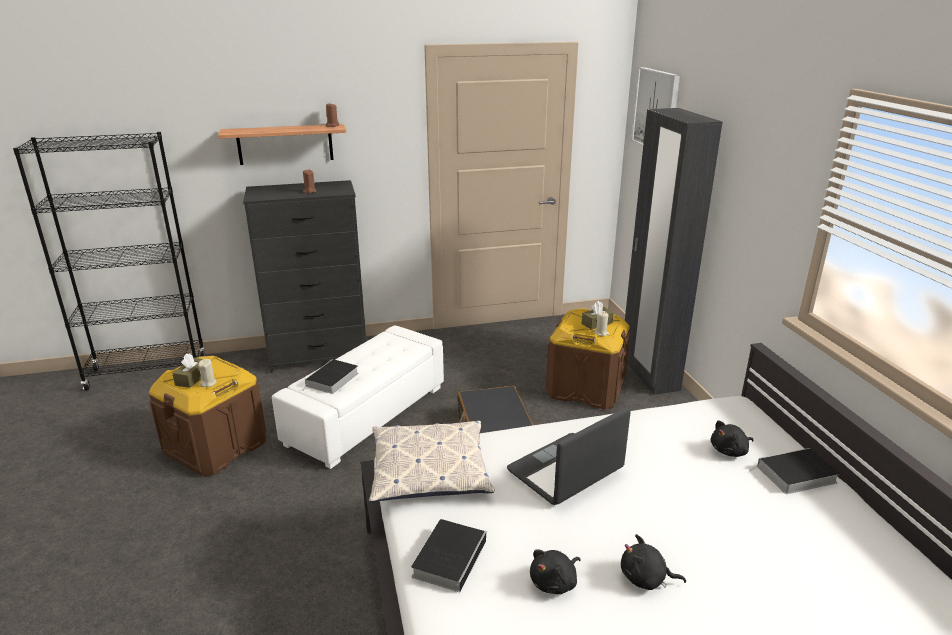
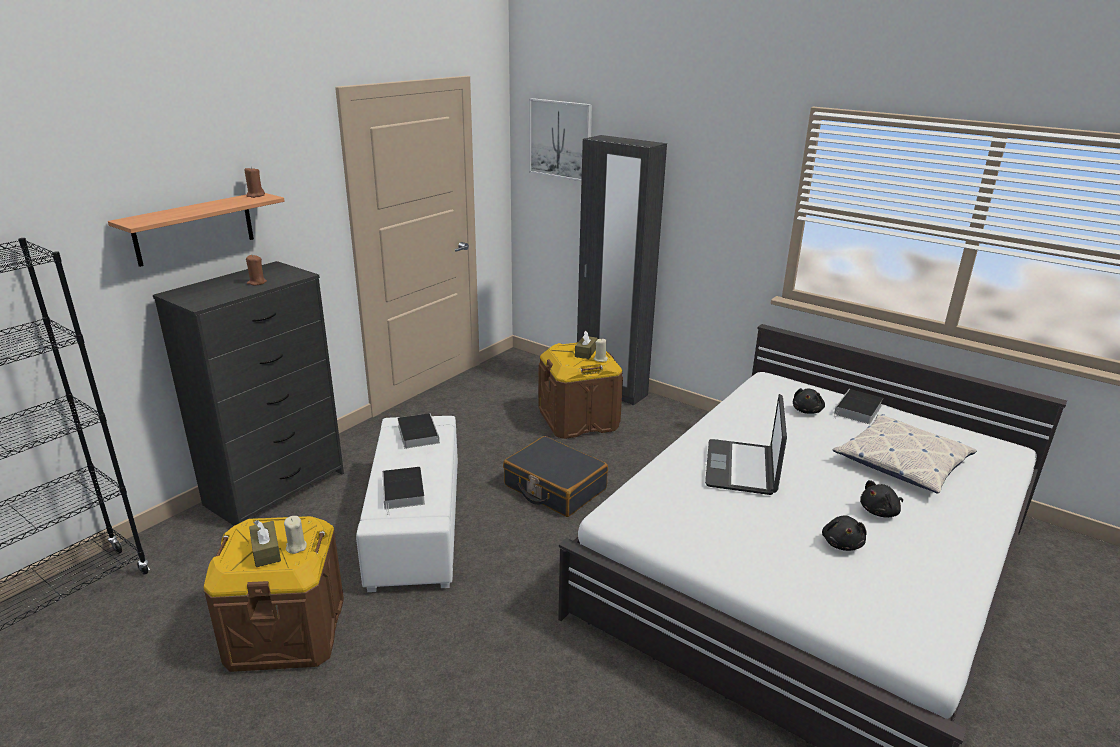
camera: 40 degrees left, 0 degrees up
(430, 470) = (652, 515): pillow -> pillow (902, 462)
(450, 556) = (762, 565): book -> book (417, 433)

